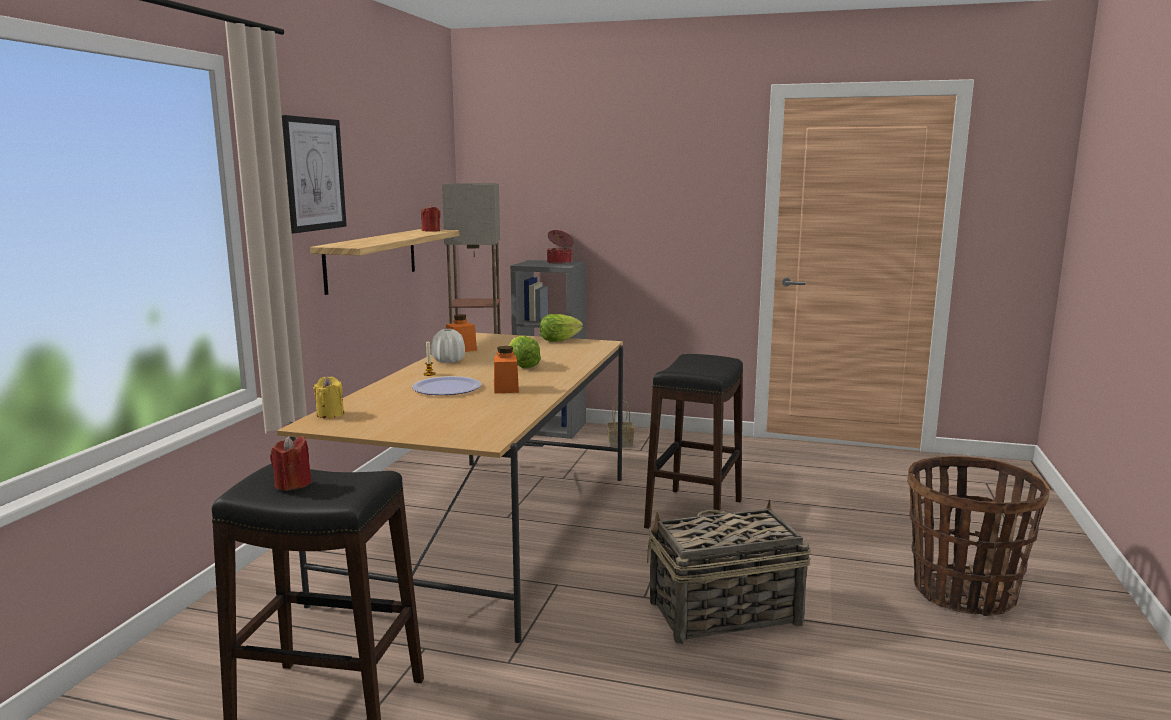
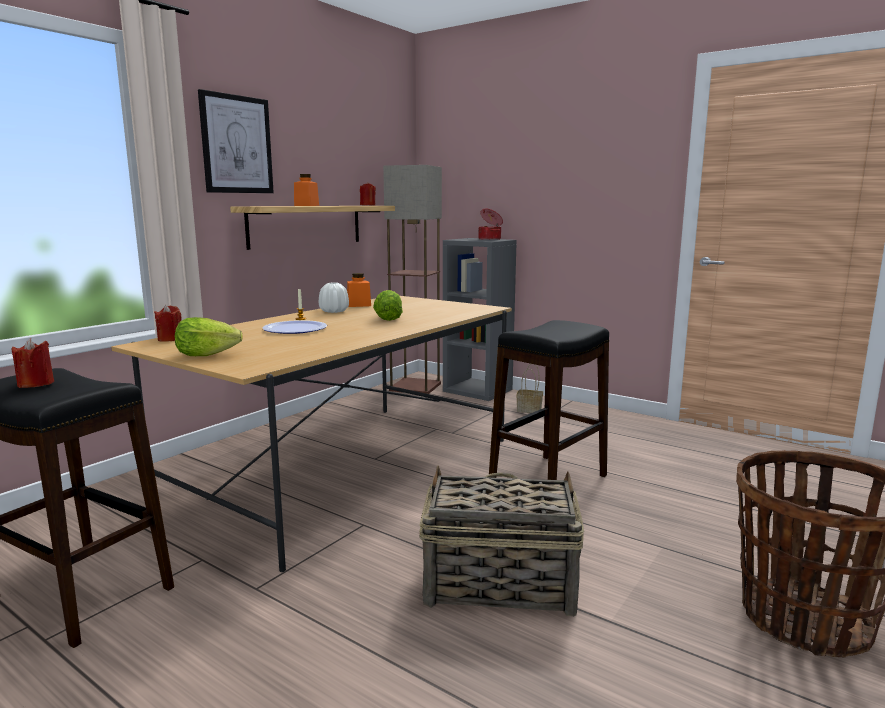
camera: 20 degrees right, 0 degrees up
(330, 414) = (170, 339): yellow candle -> red candle
(506, 389) = (342, 333): orange jar -> orange jar (306, 205)
(559, 340) = (453, 304): lettuce -> lettuce (206, 355)

